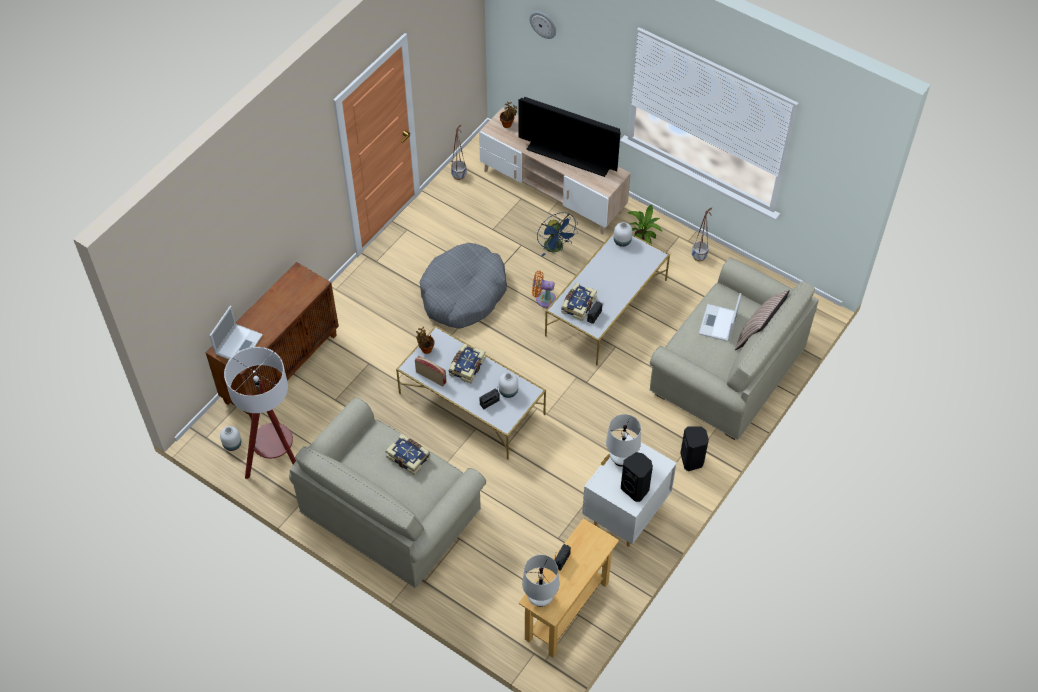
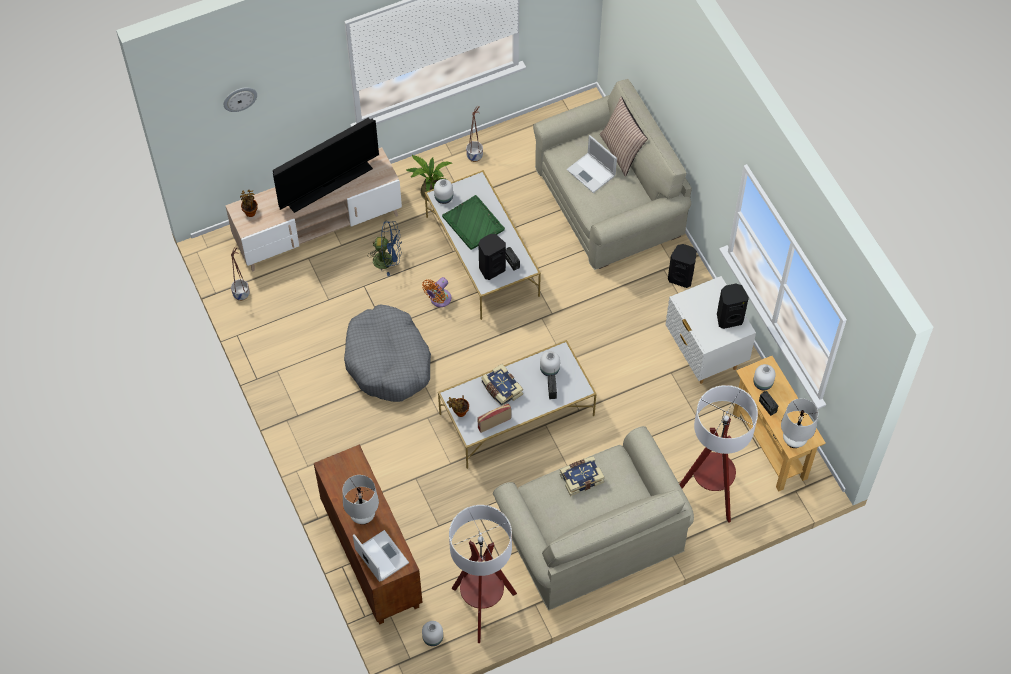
camera: 60 degrees left, 5 degrees up
(487, 584) = (709, 493): none -> floor lamp
(578, 305) = (491, 268): book -> black speaker
(583, 545) = (762, 383): none -> white vase
(612, 272) = (473, 224): none -> green tray
(621, 459) = (693, 313): white table lamp -> white table lamp (363, 516)

